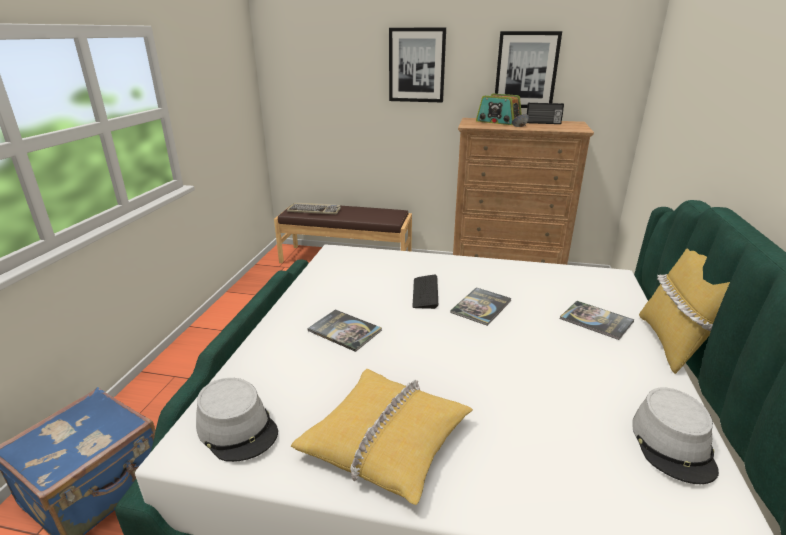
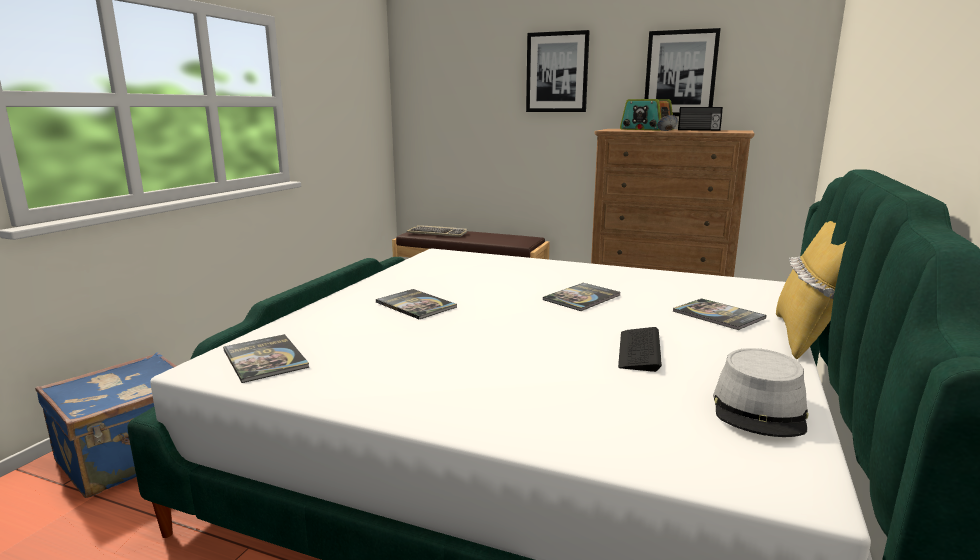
camera: 10 degrees right, 10 degrees down
(237, 428) = (265, 359): grey hat -> book
(386, 440) = (416, 379): yellow pillow -> none
(425, 292) = (522, 285): keyboard -> keyboard (639, 350)

